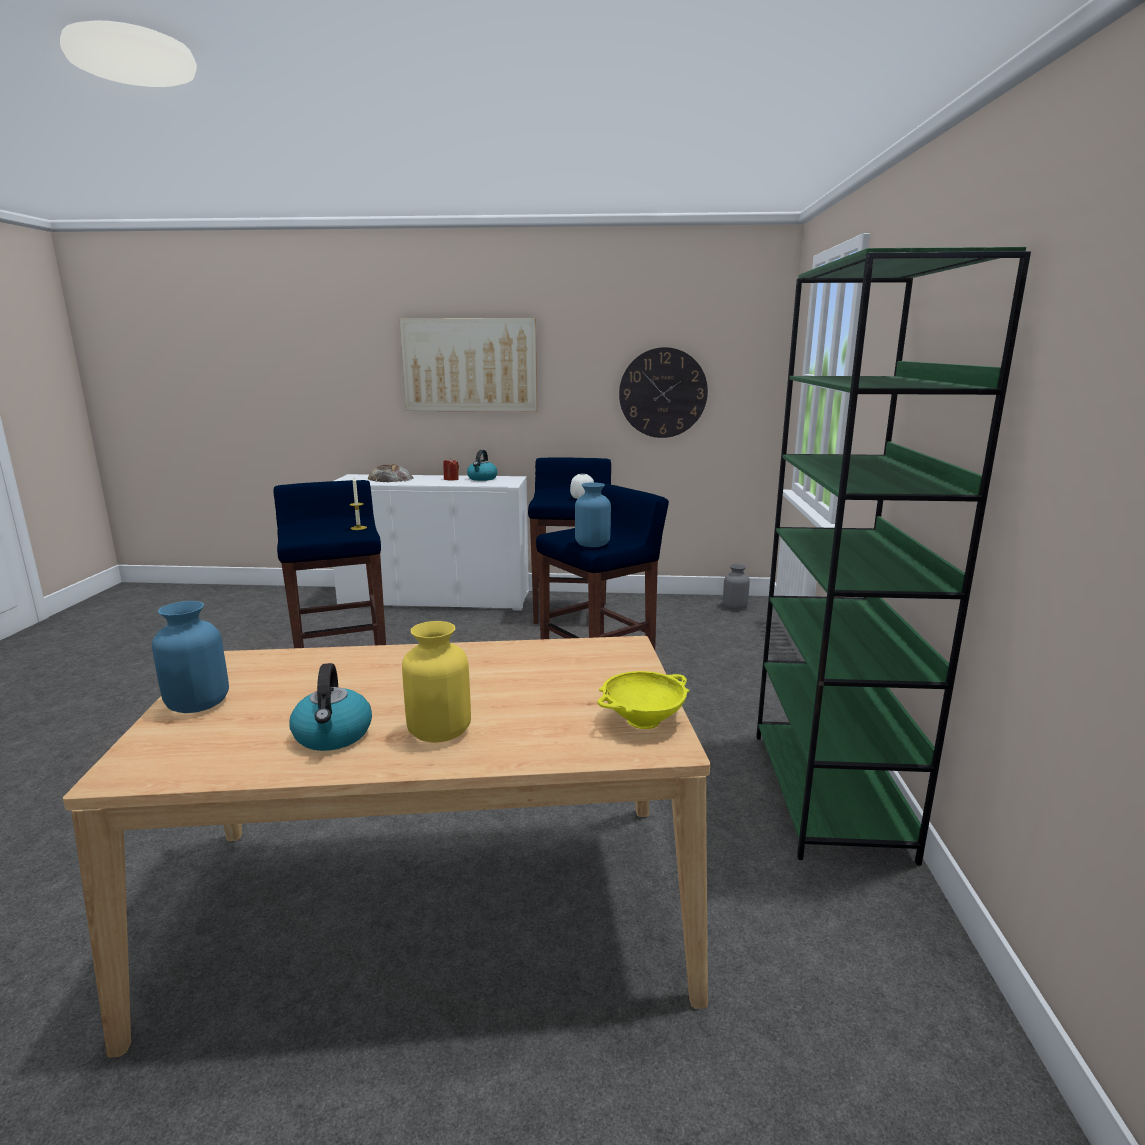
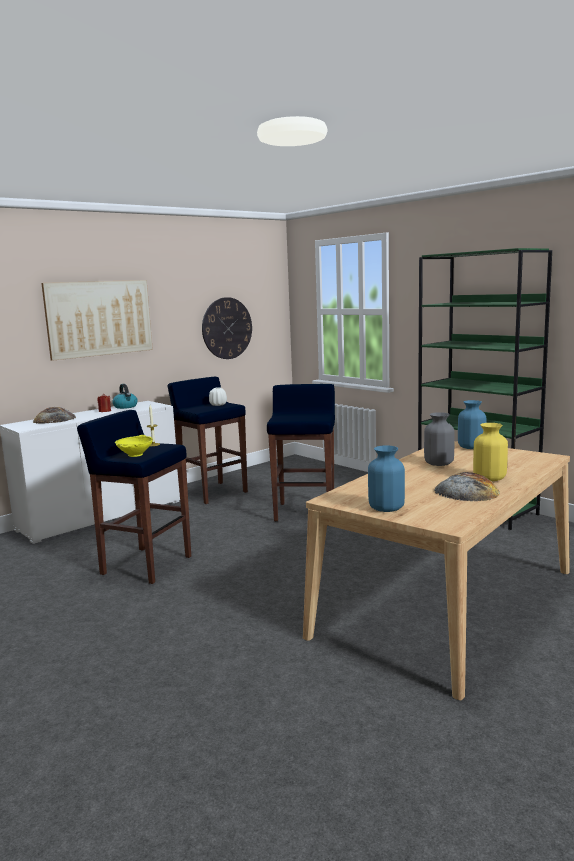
camera: 45 degrees left, 5 degrees down
(333, 735) = (466, 492): kettle -> bread
(592, 544) = (314, 418): blue vase -> blue vase (471, 447)
(643, 720) = (524, 455): yellow bowl -> yellow bowl (135, 455)
(734, 607) = (291, 463): grey vase -> grey vase (438, 463)

